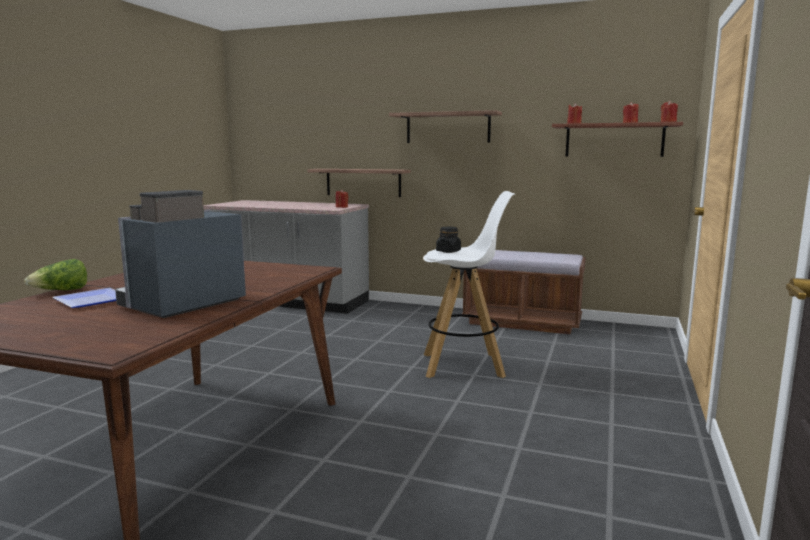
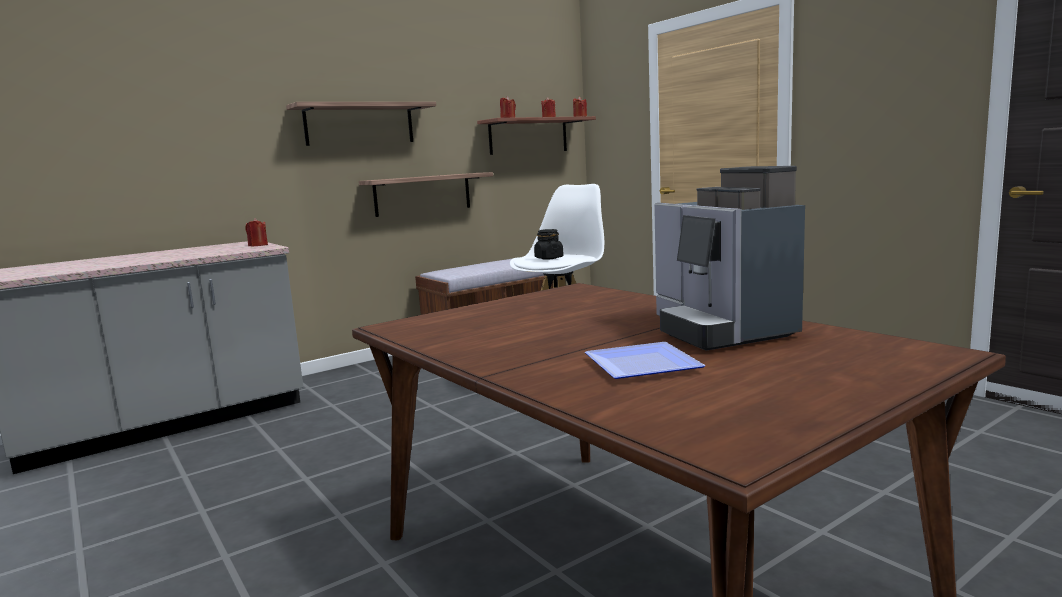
camera: 55 degrees left, 0 degrees up
(61, 291) = (533, 383): lettuce -> none
(363, 182) = (242, 208): shelf -> shelf (423, 194)

